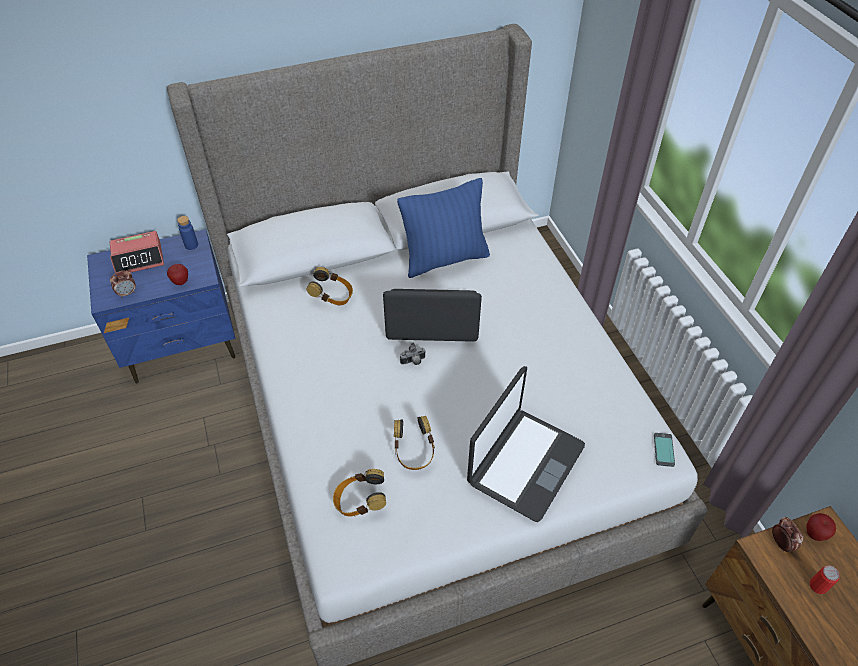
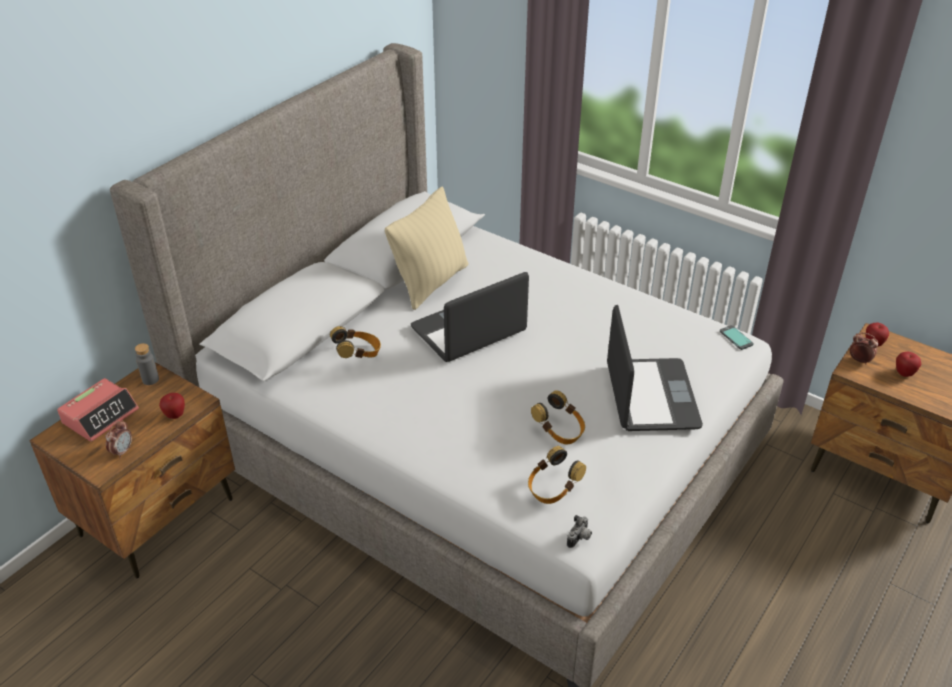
camera: 35 degrees left, 10 degrees down
(182, 345) = (158, 517): blue nightstand -> brown nightstand
(191, 245) = (150, 379): blue bottle -> grey bottle
(413, 362) = (487, 369): camera -> camera (580, 539)
(445, 259) = (431, 283): blue pillow -> beige pillow
(818, 586) = (904, 373): can -> apple

